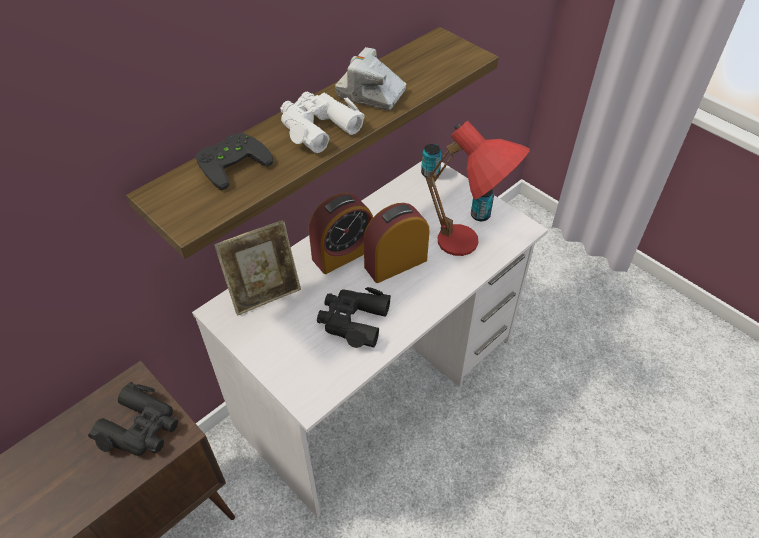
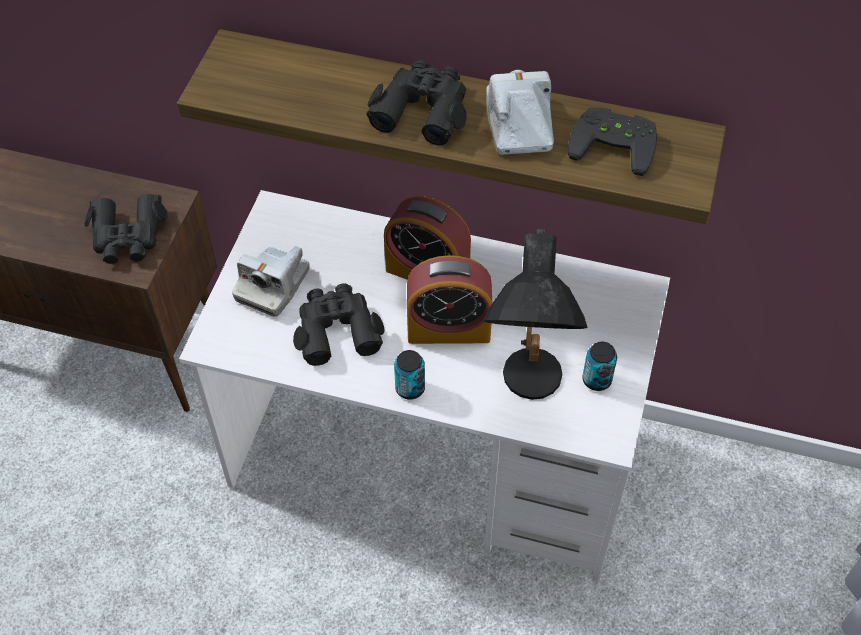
camera: 60 degrees right, 5 degrees up
(231, 162) = (315, 74): black game controller -> black game controller (615, 142)
(265, 293) = (323, 234): picture frame -> none
(286, 341) = (273, 285): none -> camera
(317, 127) = (422, 109): white binoculars -> black binoculars
(395, 263) = (448, 328): alarm clock -> alarm clock turned 150 degrees clockwise
(430, 173) = (632, 293): can -> can (410, 388)
(469, 249) = (527, 393): red table lamp -> black table lamp

